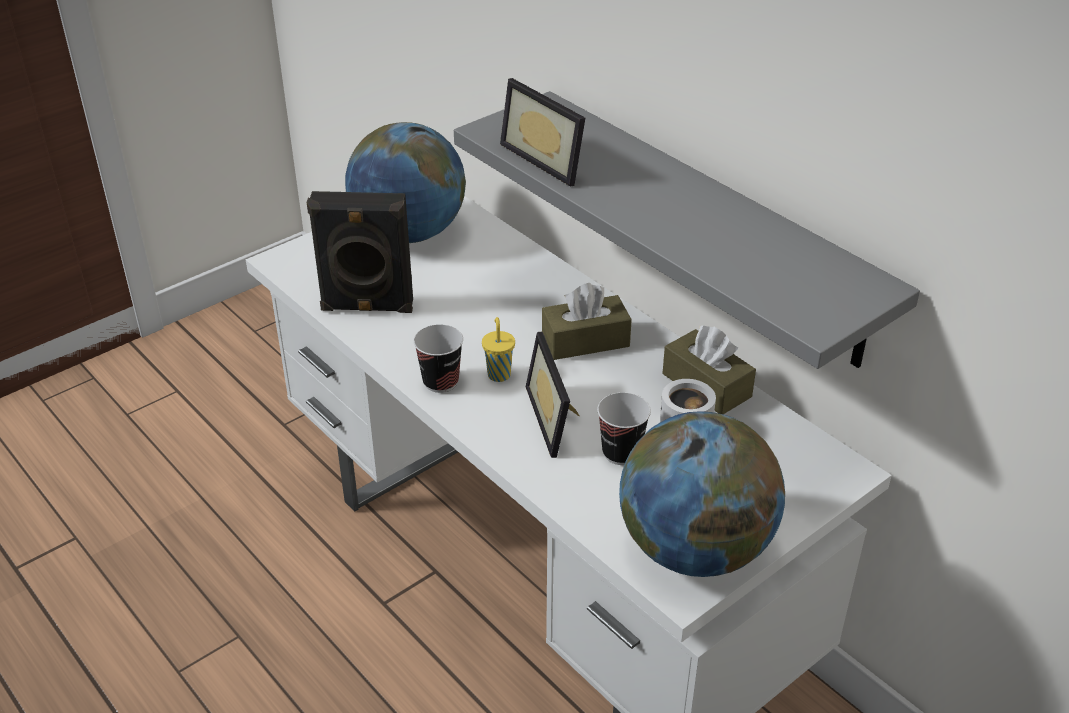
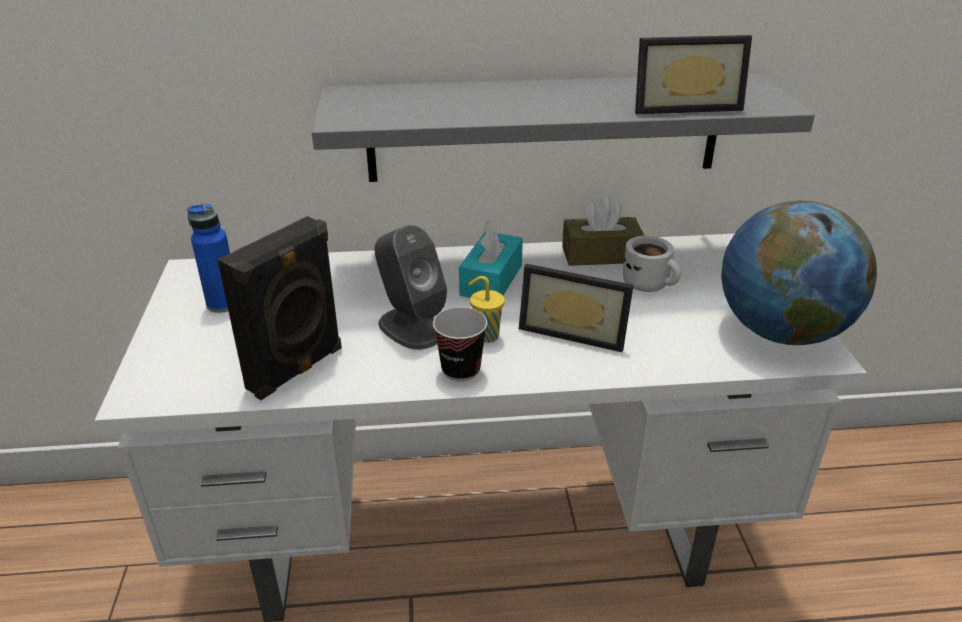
camera: 55 degrees left, 5 degrees down
(409, 233) = (223, 304): globe -> blue bottle
(470, 332) = (411, 327): none -> grey speaker
(549, 159) = (431, 113): picture frame -> picture frame (683, 106)
(585, 341) = (491, 280): brown tissue box -> turquoise tissue box
(621, 453) = (644, 318): cup -> none

